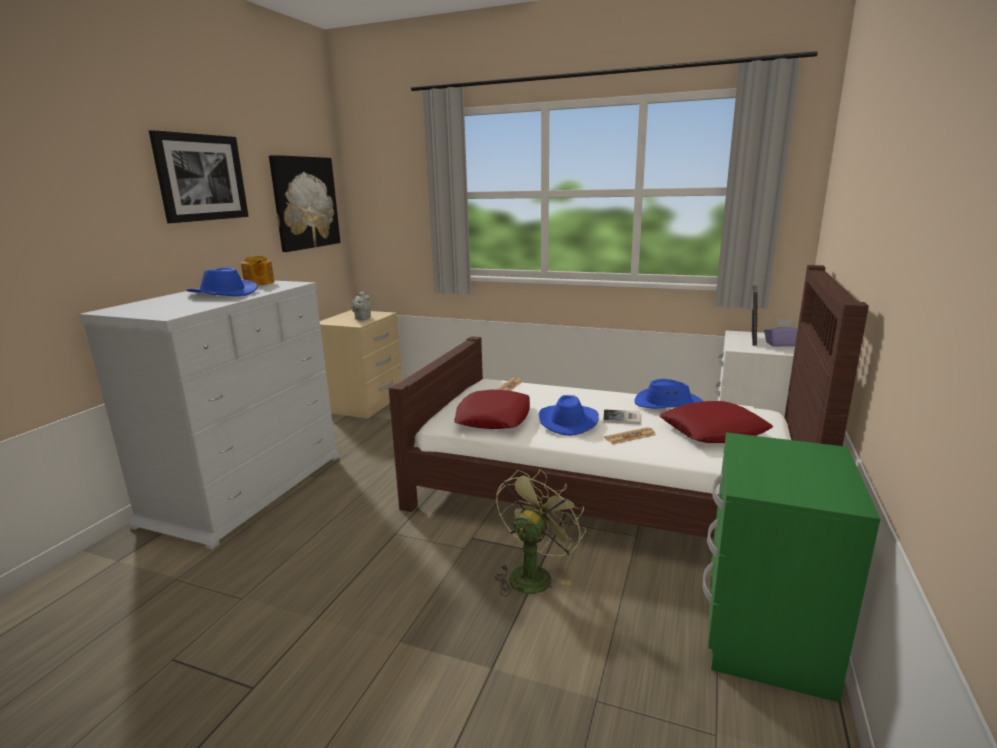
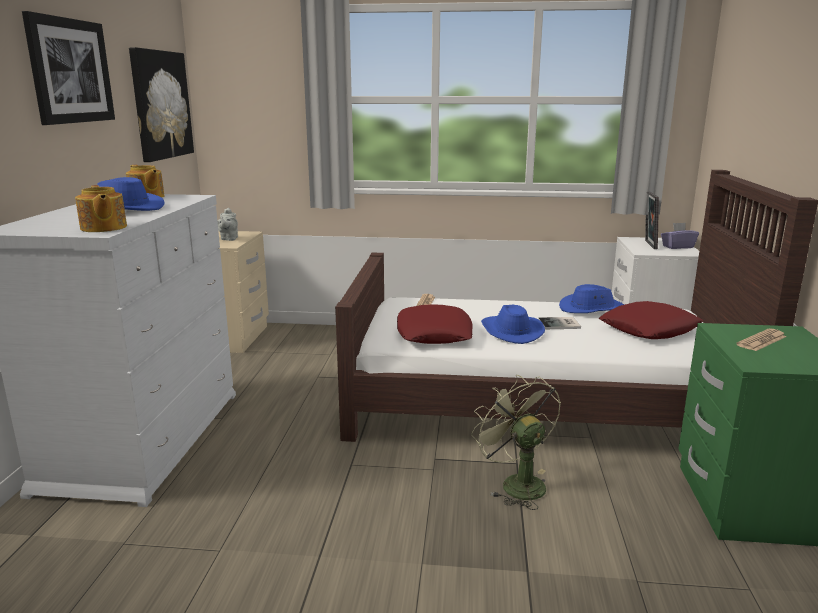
camera: 15 degrees left, 0 degrees up
(177, 311) = (103, 228): none -> teapot
(533, 574) = (516, 483): green fan -> green fan turned 45 degrees counterclockwise
(630, 436) = (580, 340): newspaper -> newspaper (761, 341)

